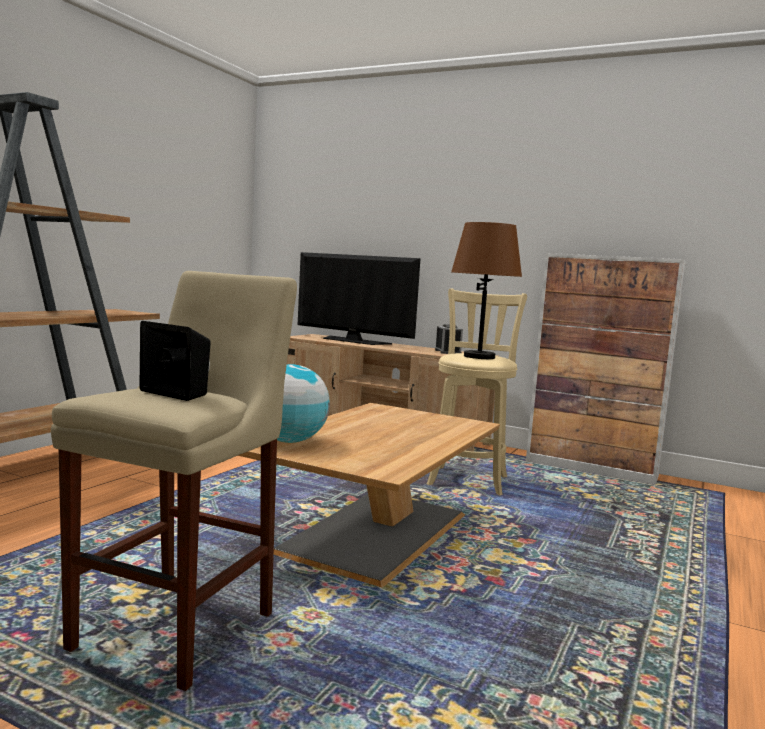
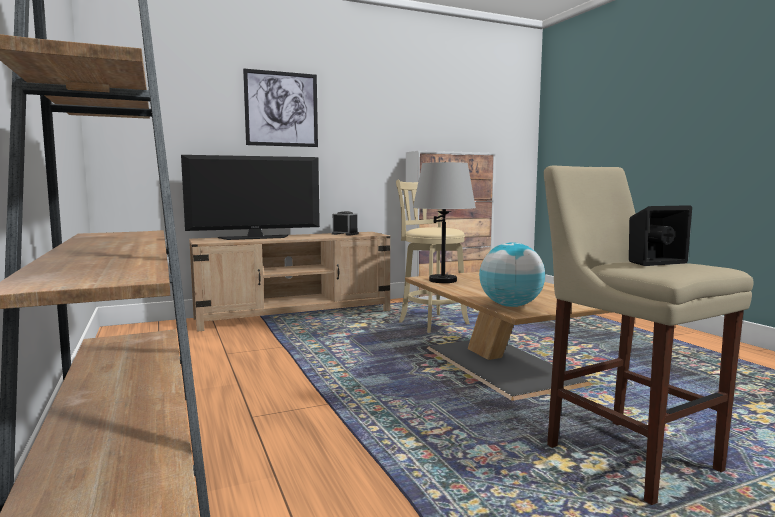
camera: 50 degrees left, 0 degrees up
(378, 413) = (442, 280): none -> grey table lamp
(409, 204) = (281, 109): none -> picture
(479, 357) = (441, 228): brown table lamp -> none

